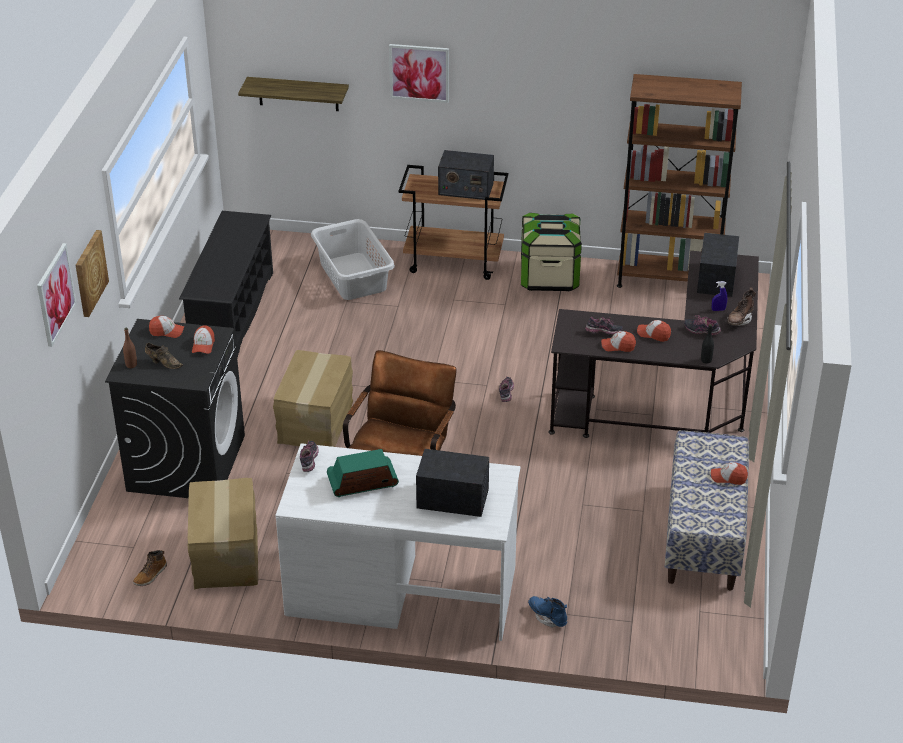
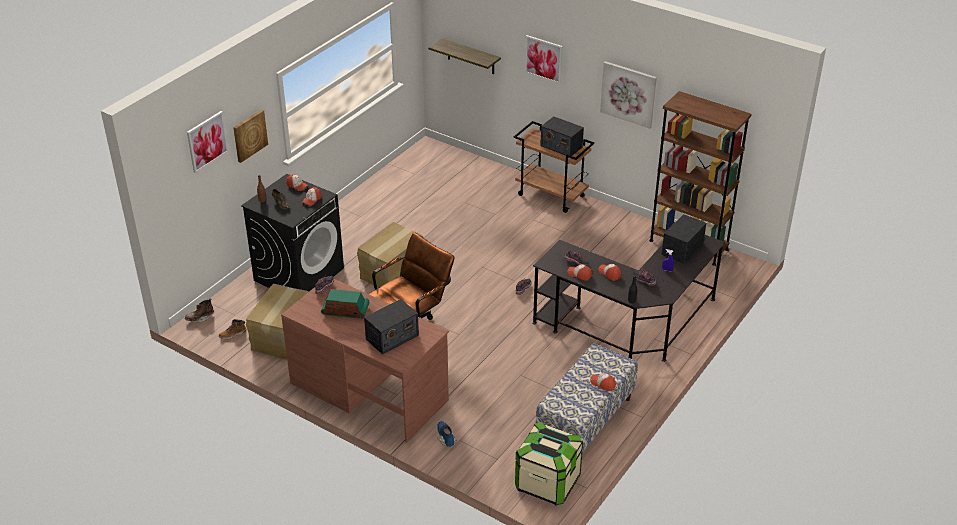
camera: 25 degrees right, 0 degrees up
(232, 312) = (390, 190): black shoe rack -> none
(353, 276) = (480, 187): grey laundry basket -> none
(401, 590) = (369, 391): white desk -> brown desk
(453, 498) = (392, 337): radio -> radio turned 105 degrees clockwise
(549, 277) = (607, 222): storage box -> storage box (547, 482)
(556, 94) = (628, 94): none -> picture
(739, 320) = (677, 281): brown boot -> brown boot (200, 318)

